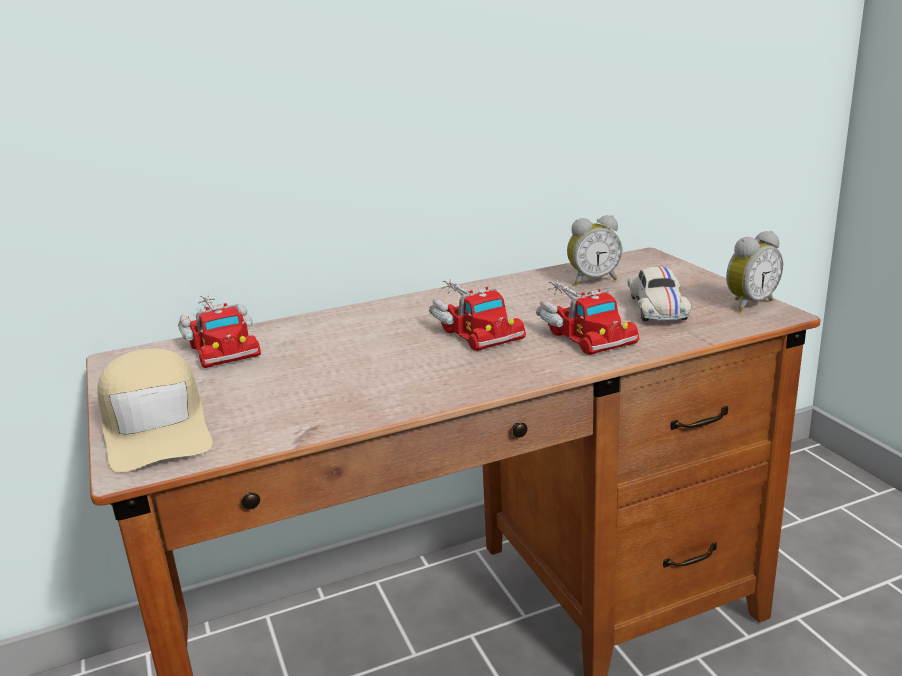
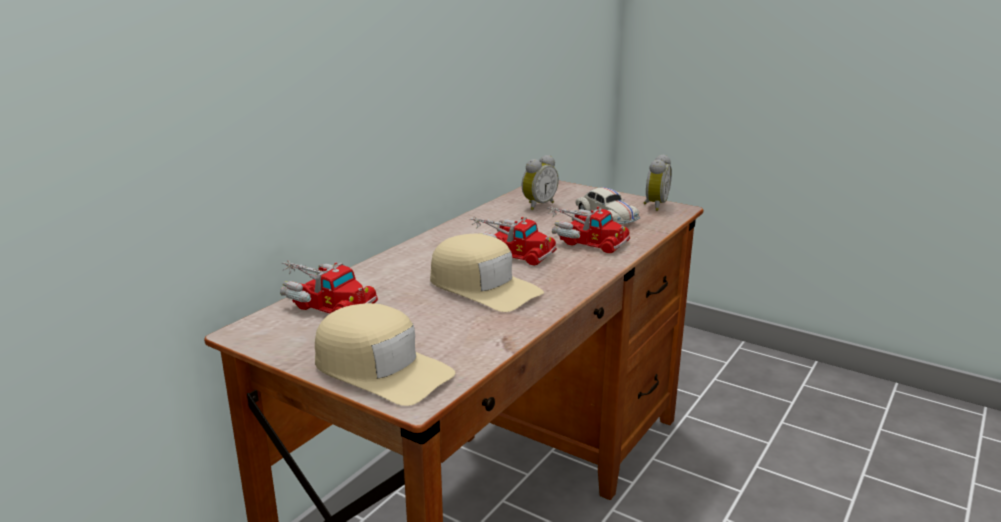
camera: 35 degrees left, 0 degrees up
(383, 364) = (483, 287): none -> beige cap

